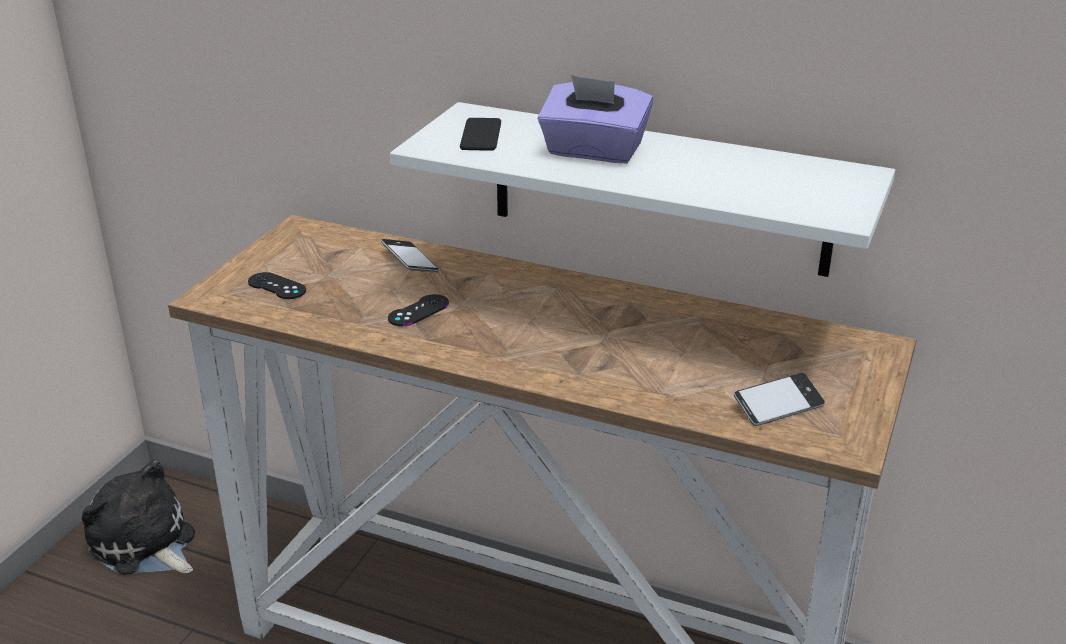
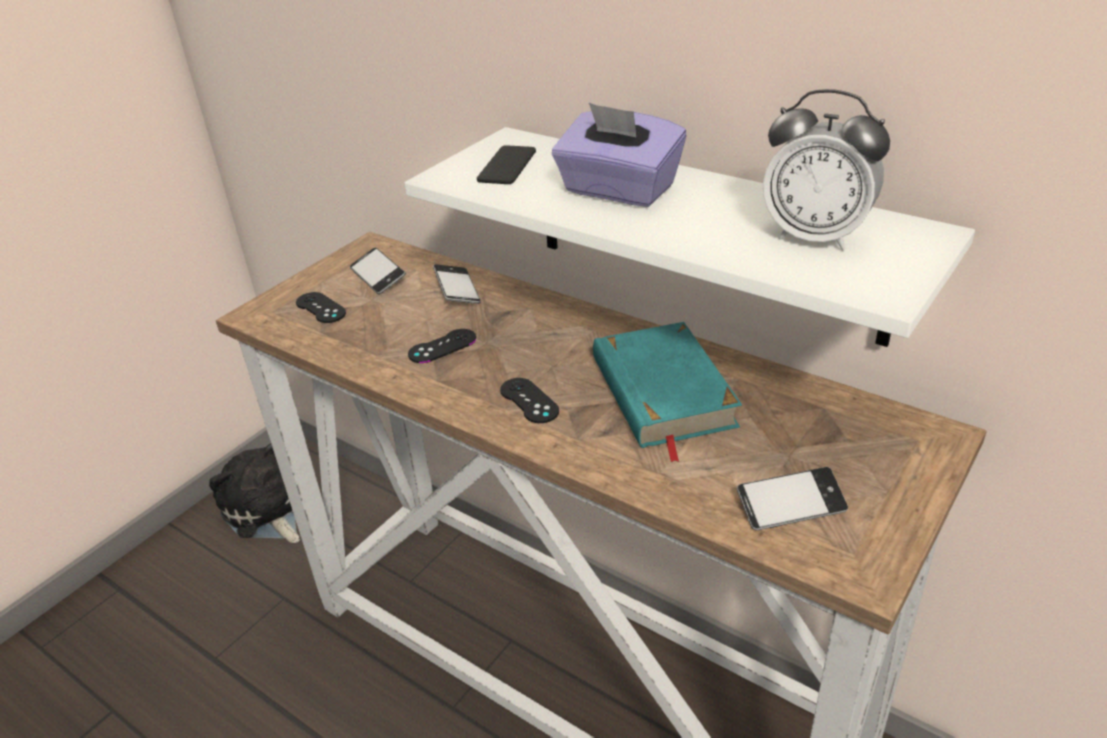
camera: 15 degrees right, 5 degrees up
(322, 254) = (378, 276): none -> phone
(522, 348) = (529, 401): none -> black game controller
(640, 333) = (661, 393): none -> turquoise book
(775, 180) = (815, 236): none -> alarm clock

